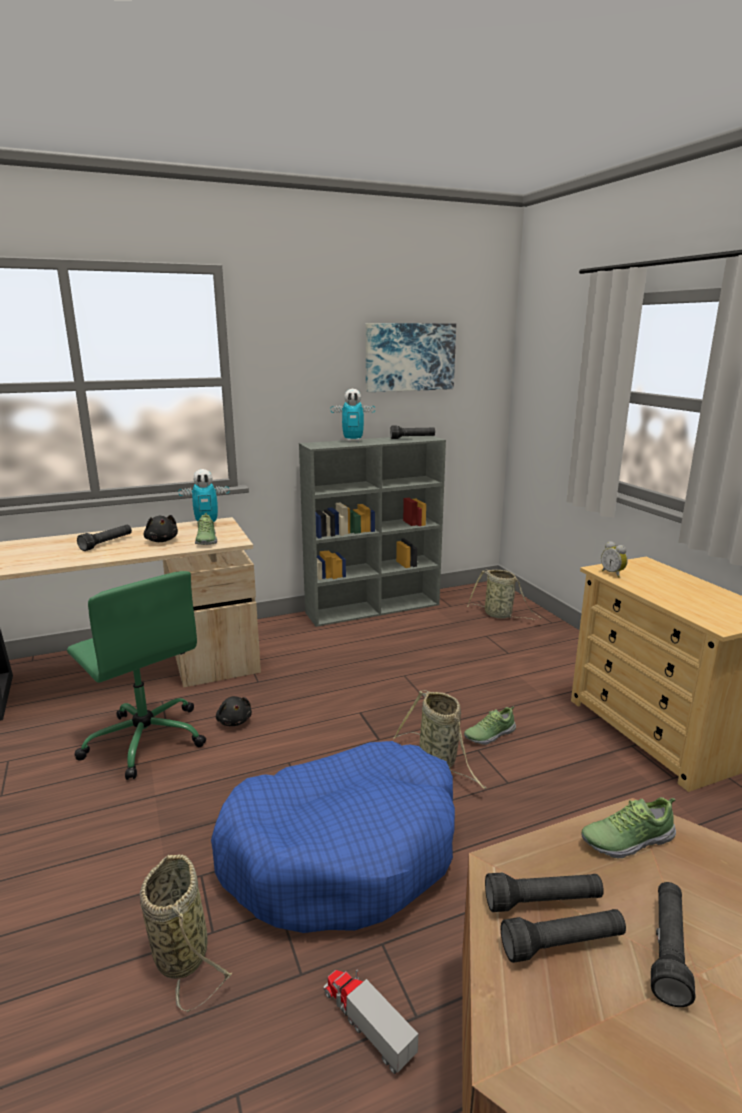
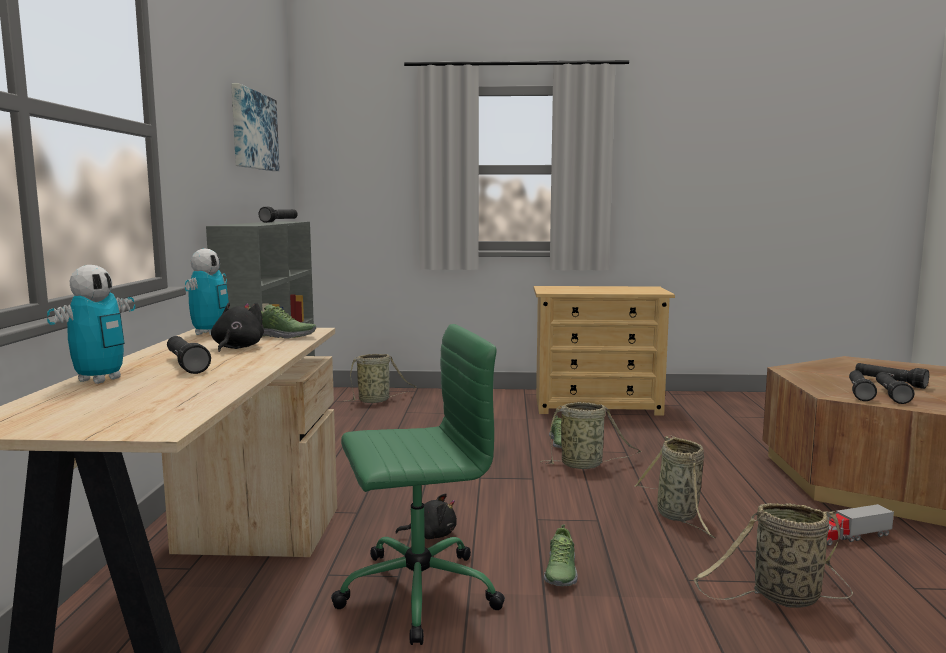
camera: 65 degrees left, 10 degrees down
(162, 540) = (237, 347): black plush toy -> black plush toy turned 75 degrees counterclockwise
(343, 851) = (678, 516): blue dog bed -> basket
(353, 441) = (248, 223): toy robot -> toy robot (100, 380)
(613, 573) = (558, 291): alarm clock -> none
(626, 839) = (806, 374): shoe -> shoe (560, 572)

